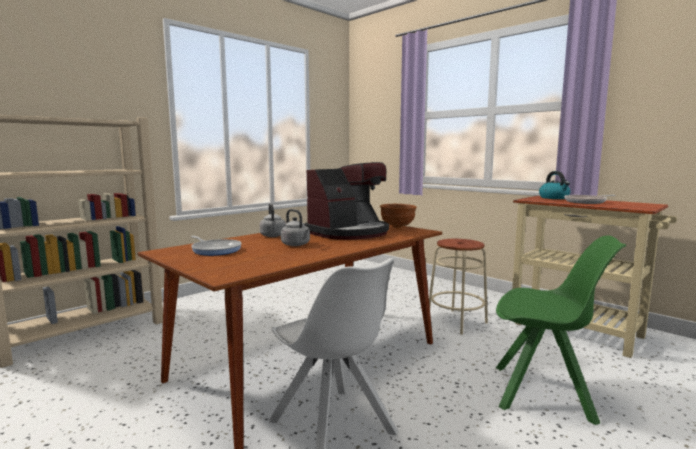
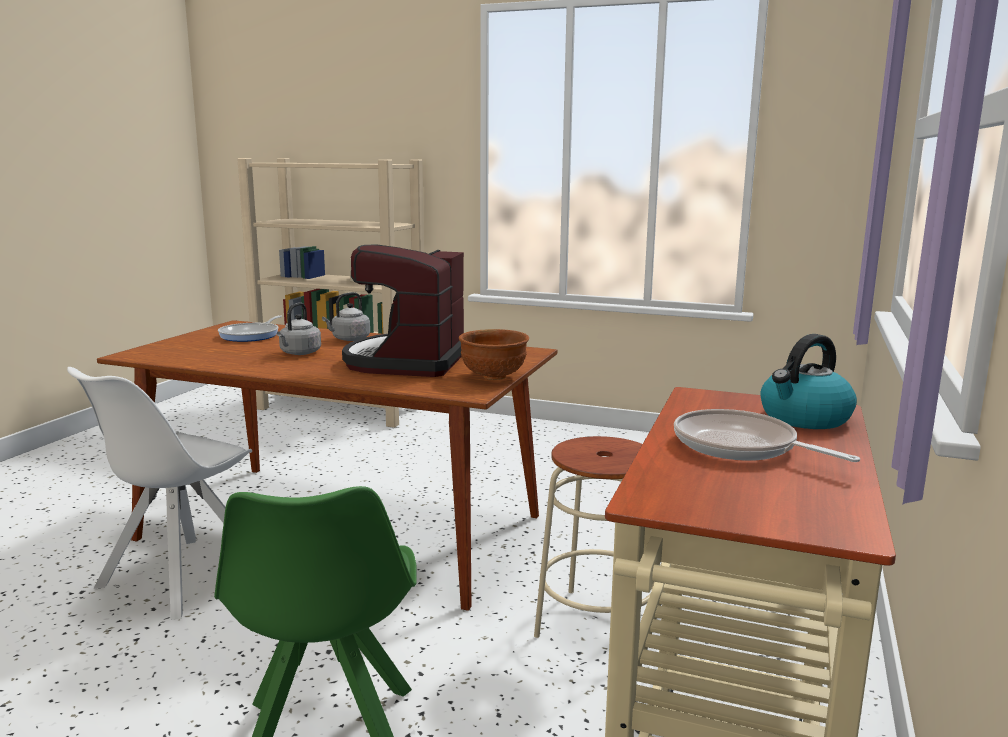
camera: 65 degrees right, 5 degrees up
(349, 233) = (407, 361): coffee machine -> coffee machine turned 75 degrees clockwise

